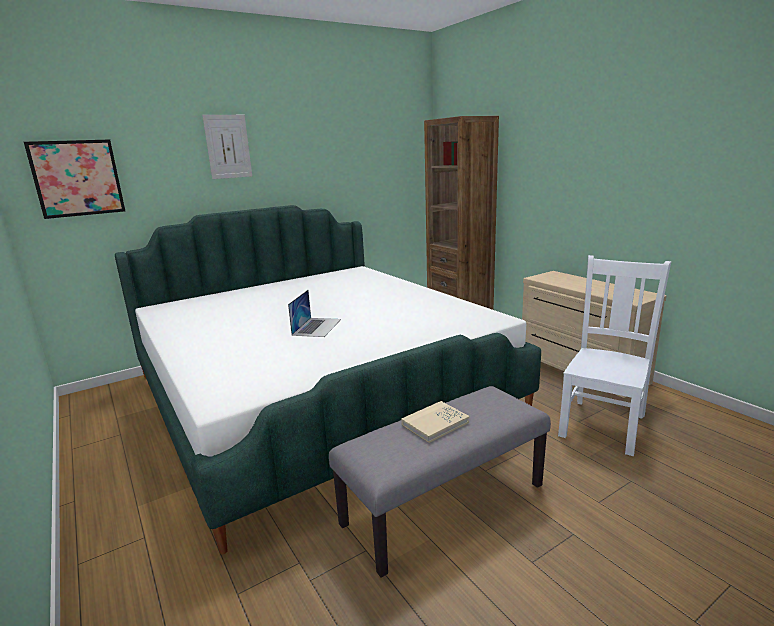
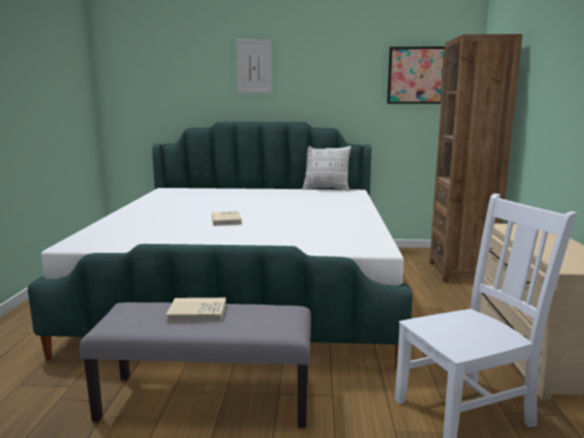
camera: 35 degrees right, 5 degrees down
(77, 178) = (141, 85): picture -> picture (415, 75)
(317, 327) = (226, 220): laptop -> beige book
(329, 272) = (326, 189): none -> pillow

